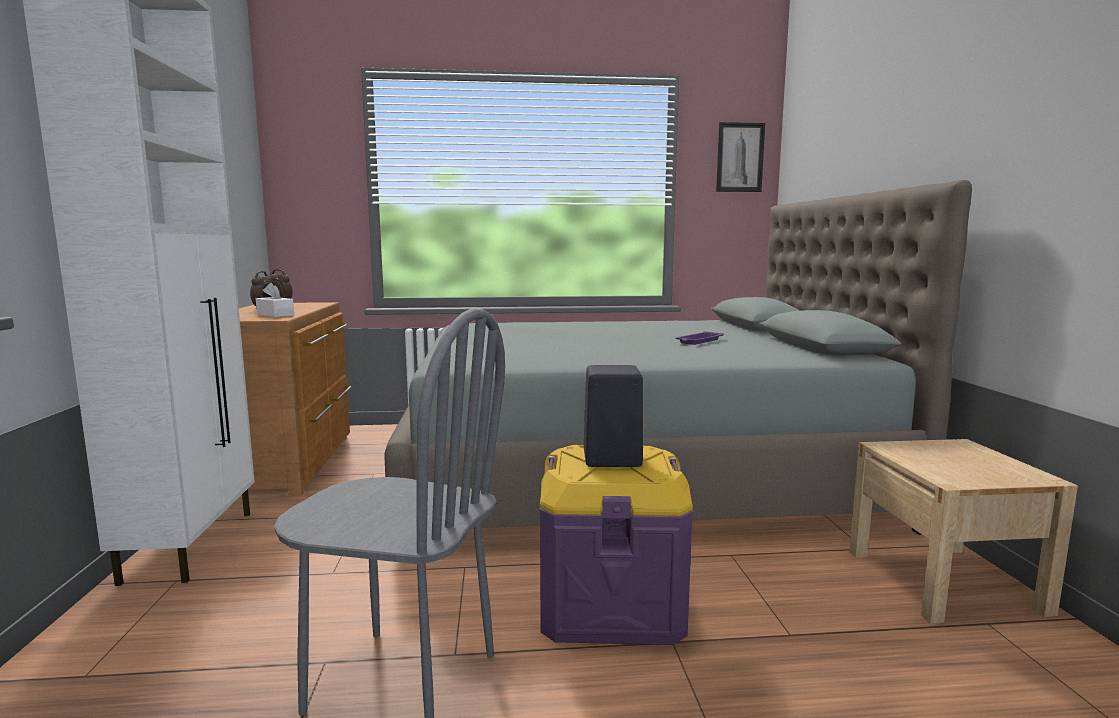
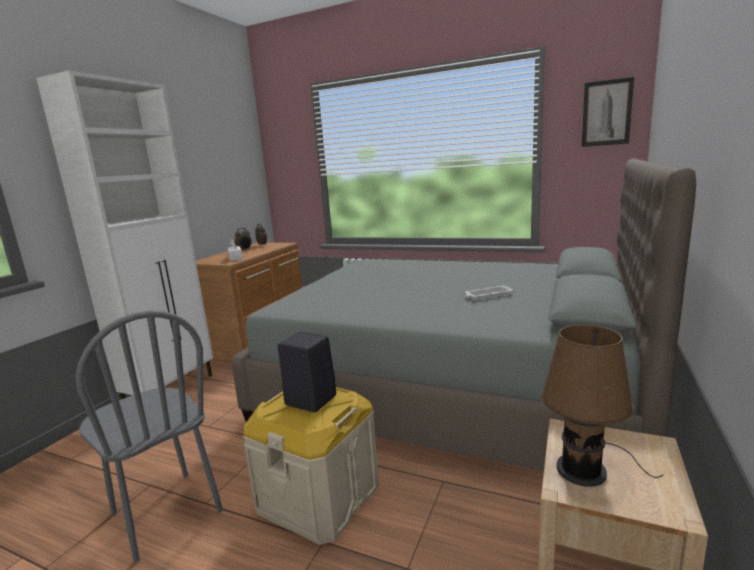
camera: 30 degrees right, 5 degrees up
(610, 604) = (319, 497): purple storage box -> beige storage box
(699, 341) = (488, 295): purple tray -> white tray
(944, 466) = (585, 469): none -> brown table lamp

